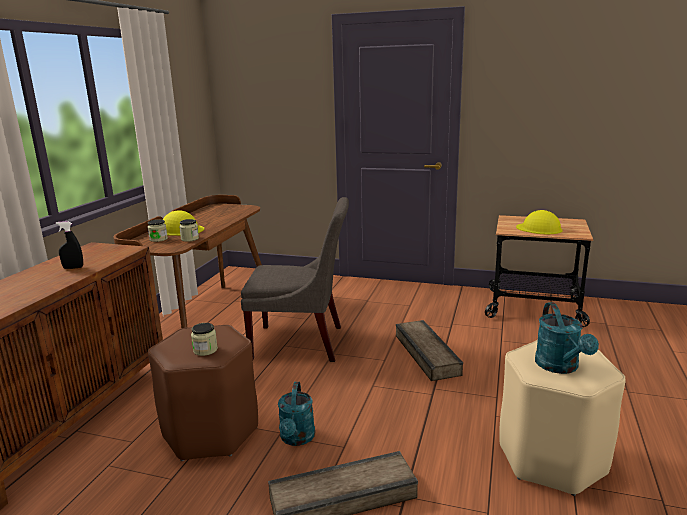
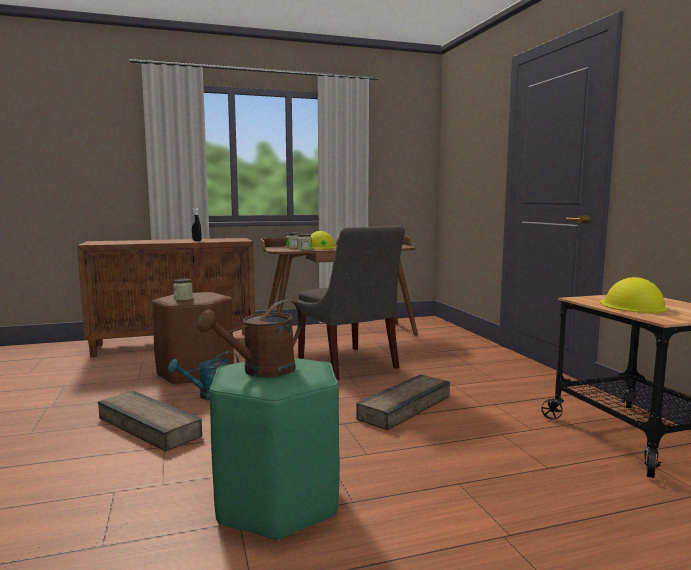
camera: 55 degrees right, 10 degrees down
(552, 458) = (277, 503): beige stool -> green stool
(560, 367) = (260, 371): turquoise watering can -> brown watering can

